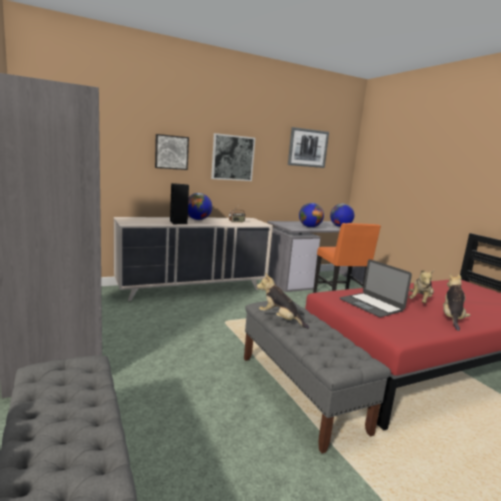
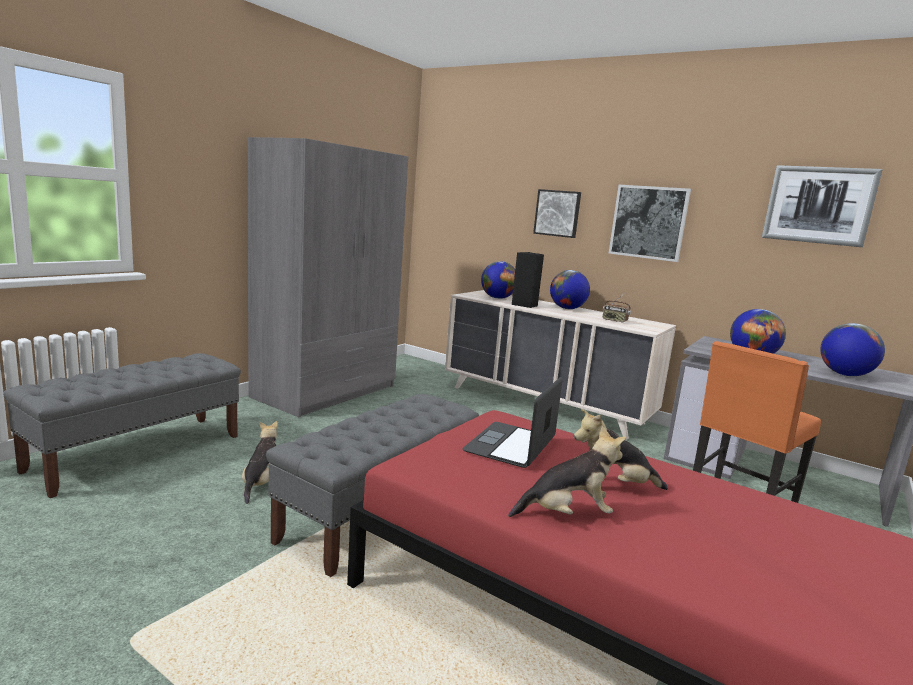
camera: 60 degrees right, 0 degrees up
(148, 221) = (497, 298): none -> globe
(280, 319) = (390, 409): plush toy -> plush toy (262, 483)

